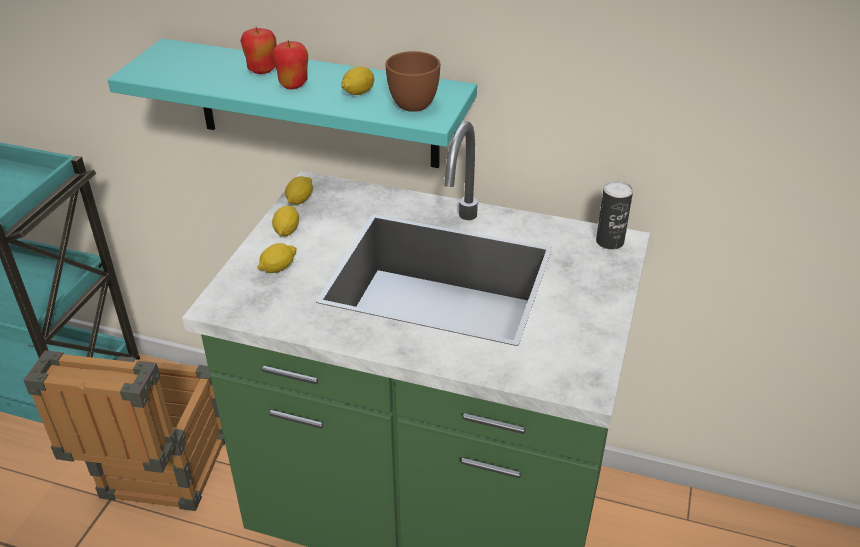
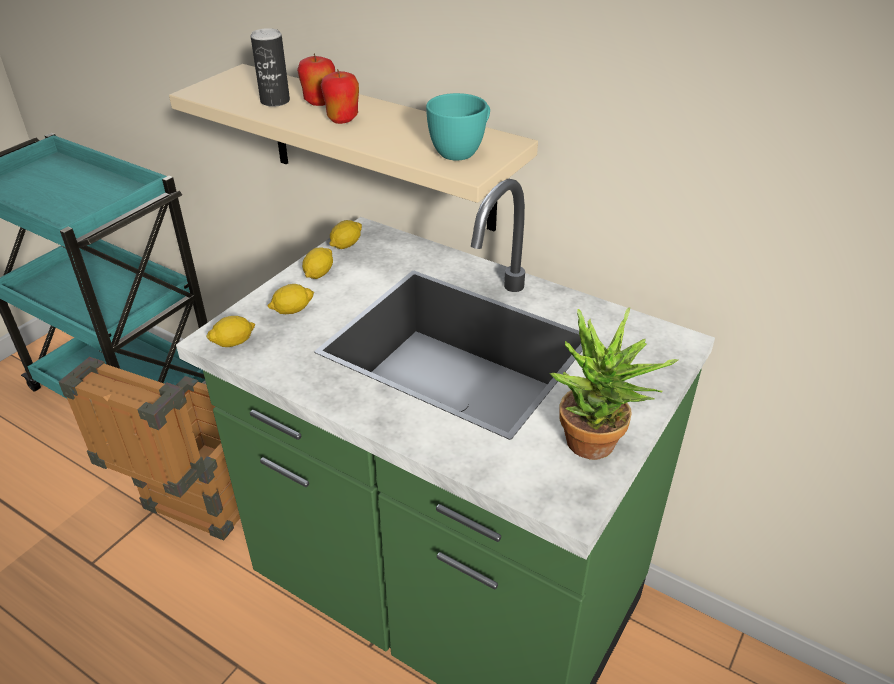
camera: 15 degrees right, 0 degrees up
(316, 104) = (379, 147): turquoise shelf -> beige shelf
(359, 92) = (405, 134): lemon -> lemon (234, 342)
(417, 102) = (462, 151): brown cup -> turquoise cup
(590, 340) = (597, 449): none -> potted plant
(609, 241) = (663, 340): can -> can (275, 101)

